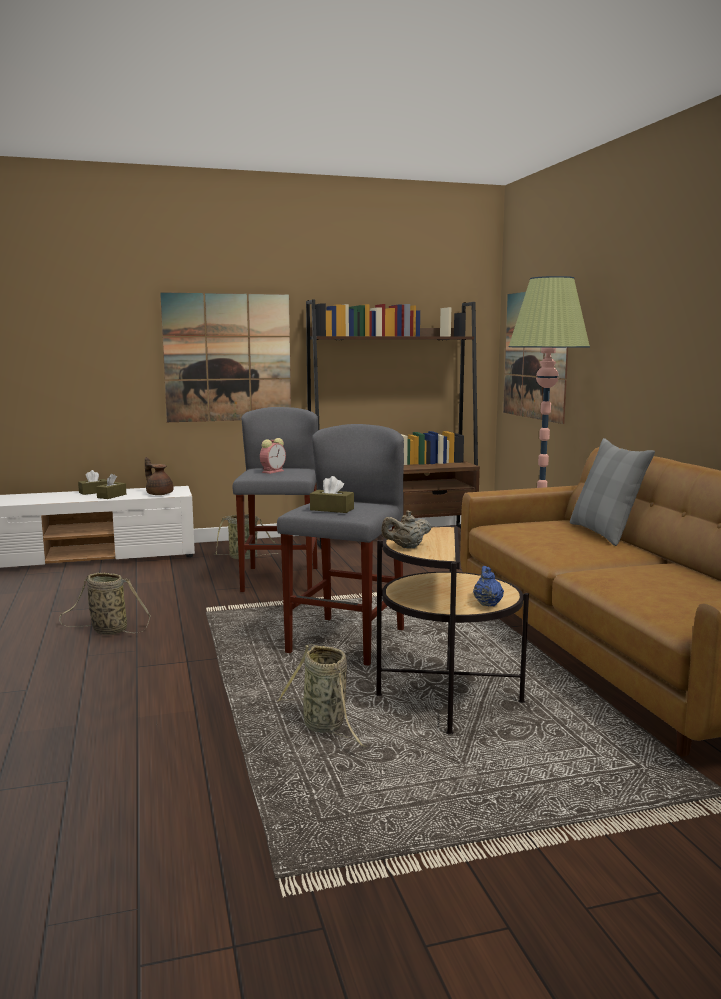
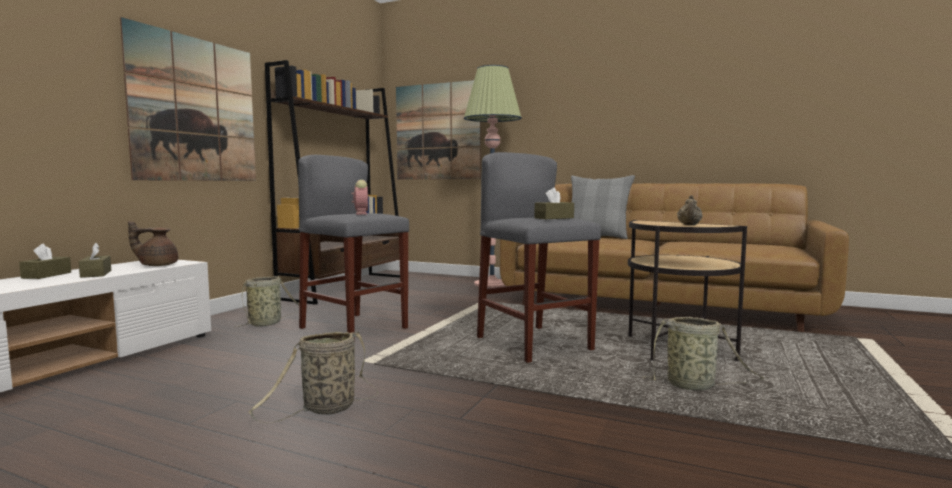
camera: 50 degrees left, 5 degrees down
(487, 603) = (721, 261): blue teapot -> none

